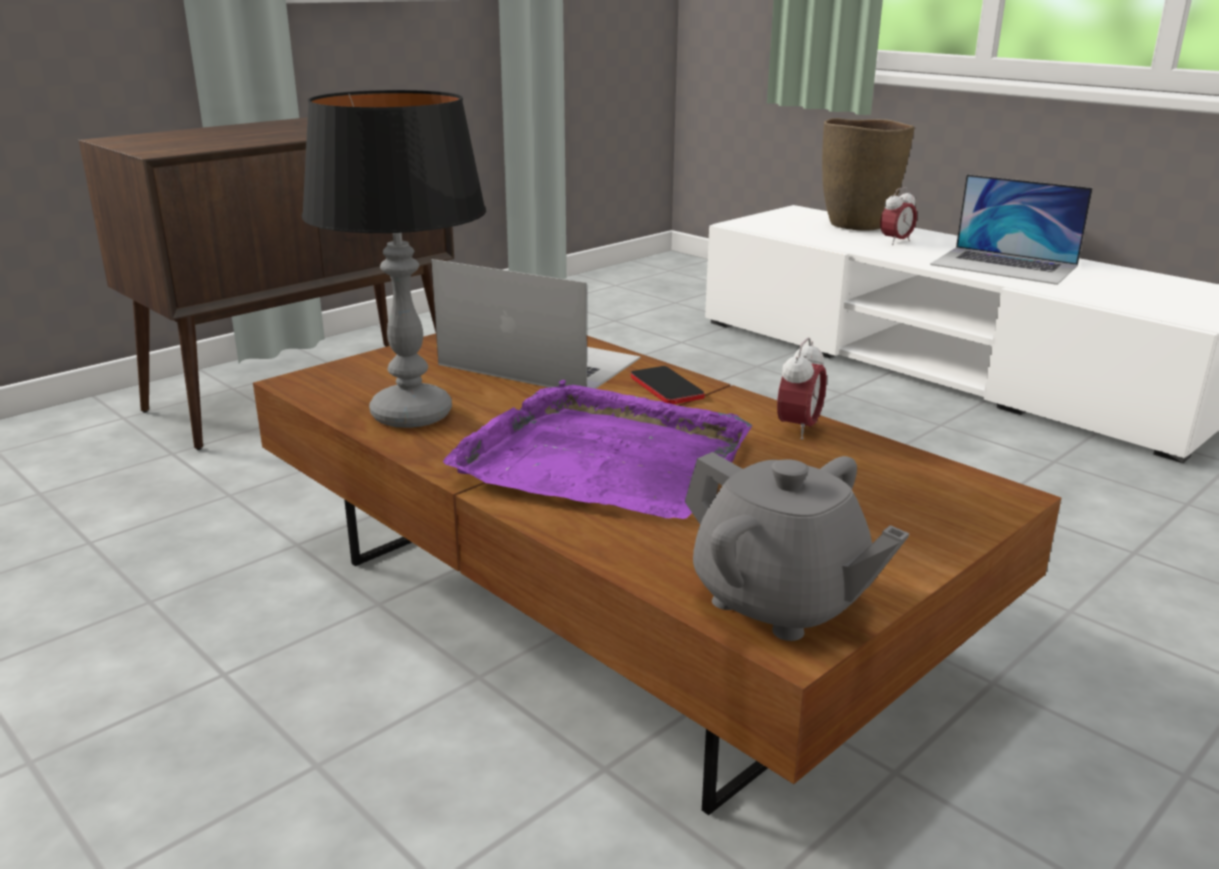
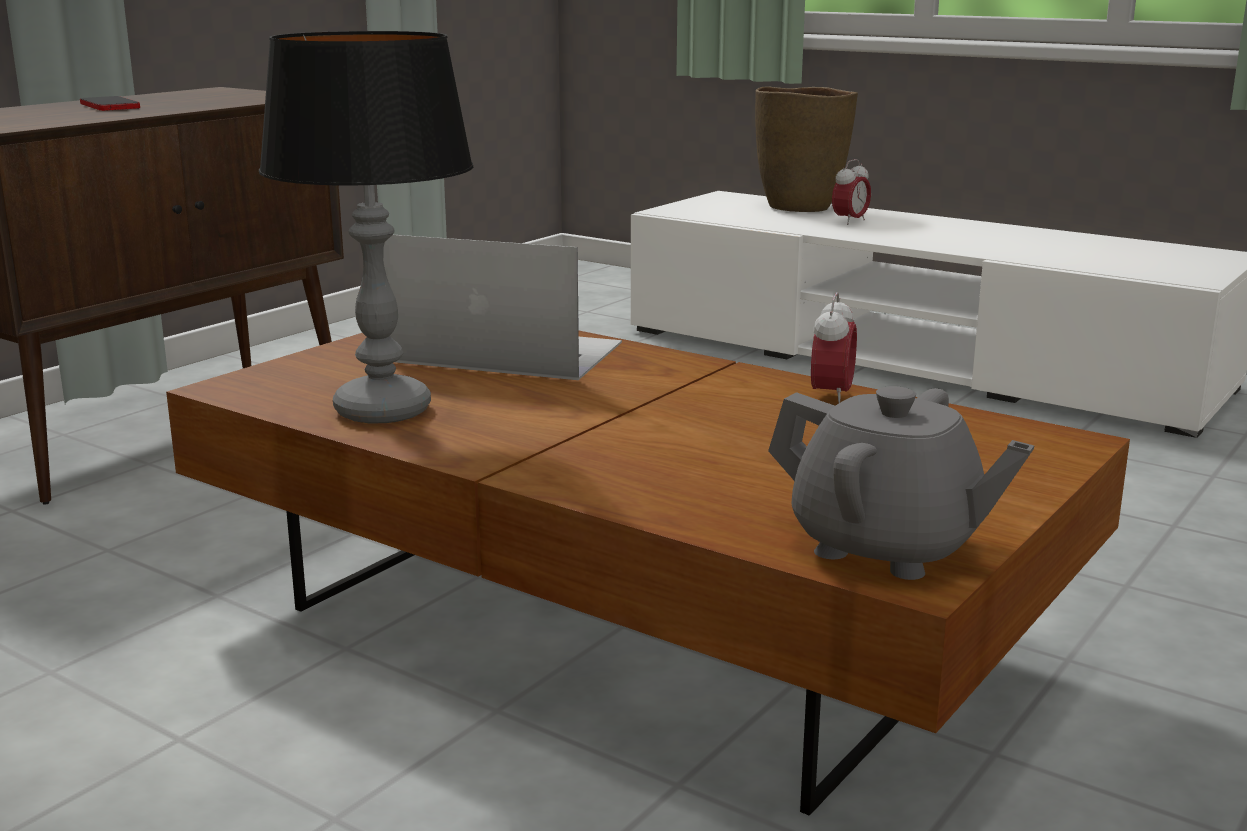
camera: 10 degrees left, 5 degrees down
(605, 459) = (632, 438): purple tray -> none
(666, 387) = (666, 368): phone -> phone (109, 106)
(1004, 265) = (977, 239): laptop -> none

